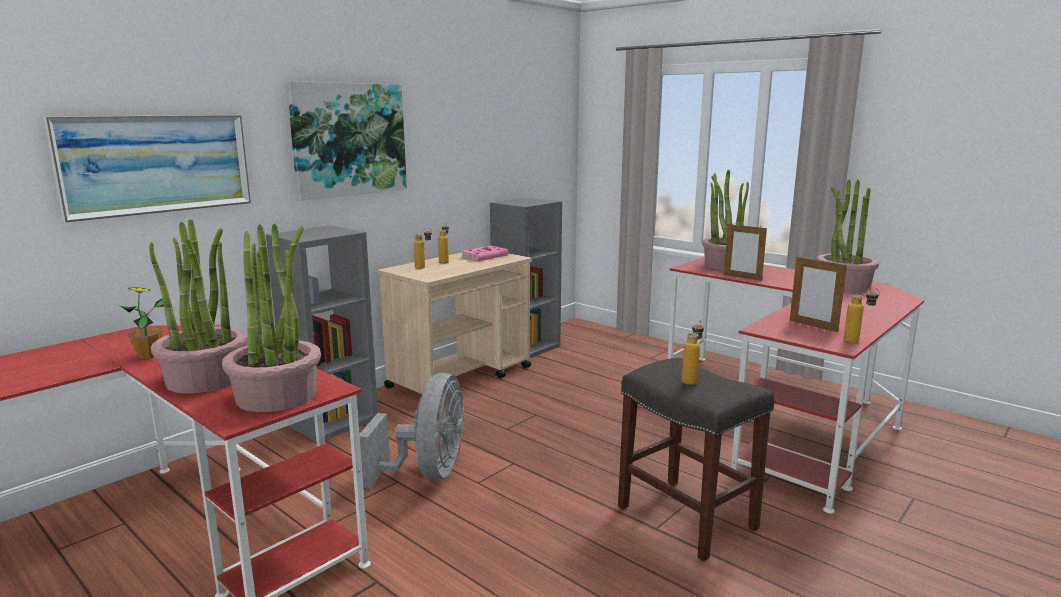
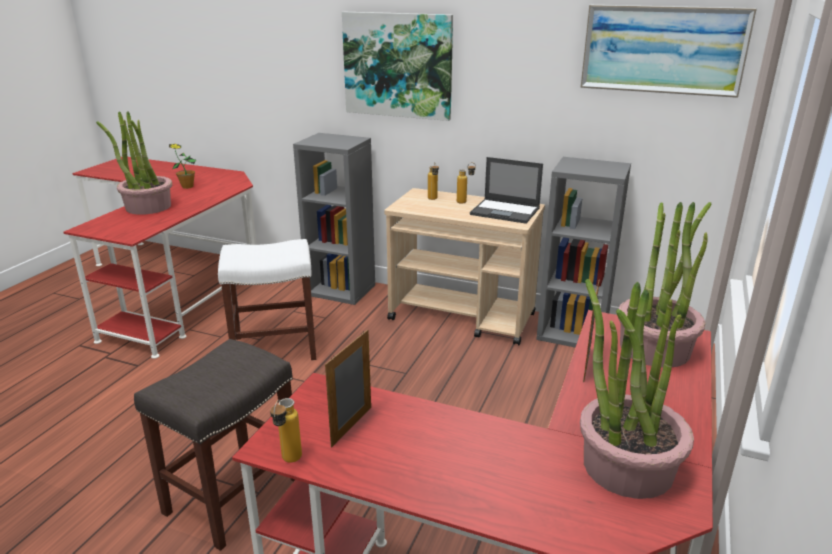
camera: 70 degrees right, 10 degrees up
(156, 164) = (258, 69): picture -> picture (663, 49)
(277, 395) = (120, 227): potted plant -> none
(428, 472) = (276, 347): grey fan -> white stool
(485, 256) = (506, 211): pink book -> laptop
(691, 380) = (212, 371): bottle -> none

